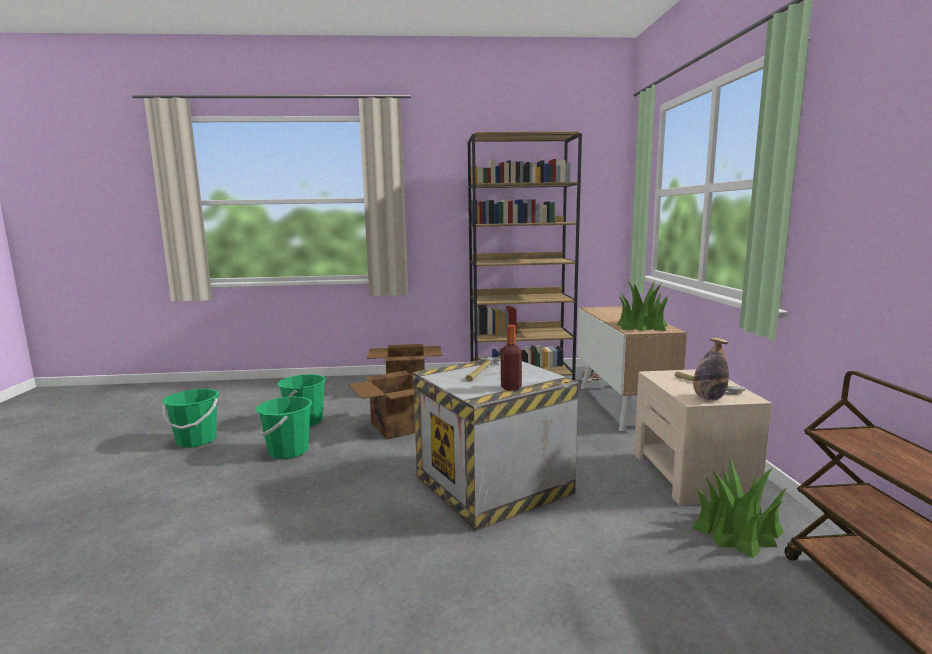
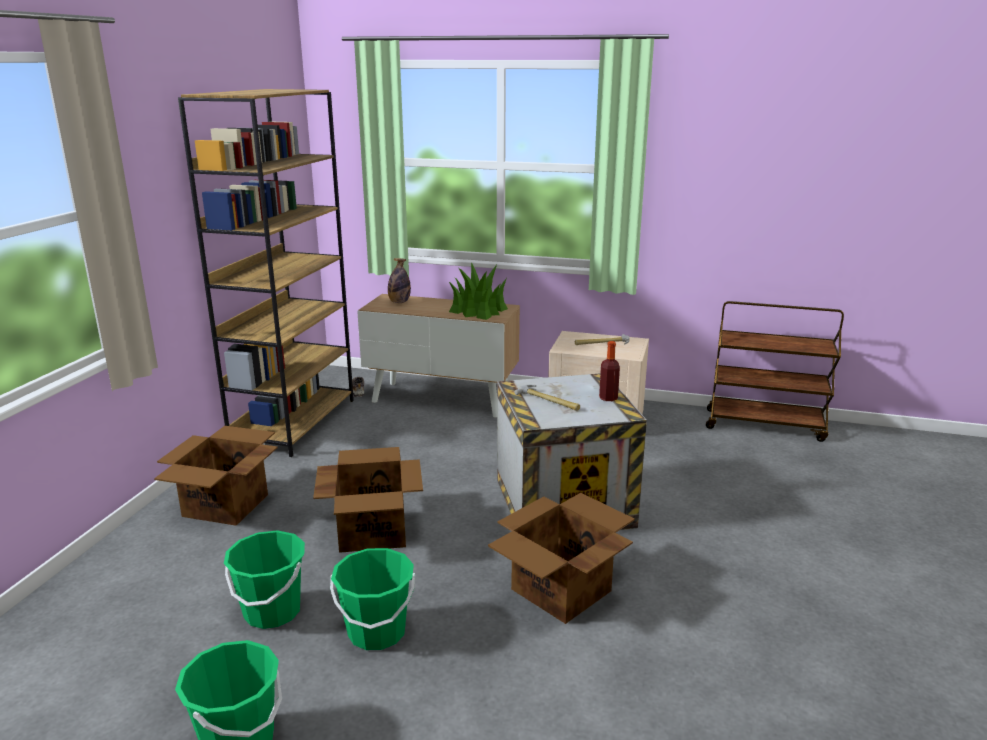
camera: 70 degrees left, 10 degrees up
(351, 505) = (559, 590): none -> cardboard box
(708, 398) = (631, 350): bottle -> bottle (399, 302)
(737, 530) = (675, 431): potted plant -> none

